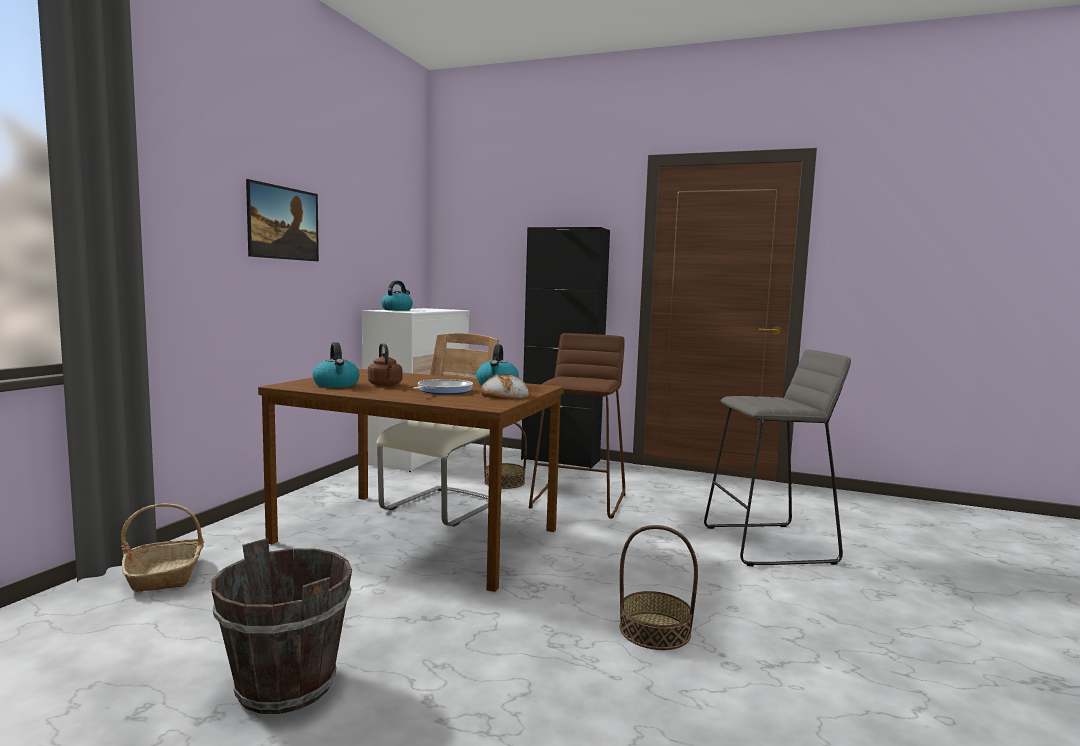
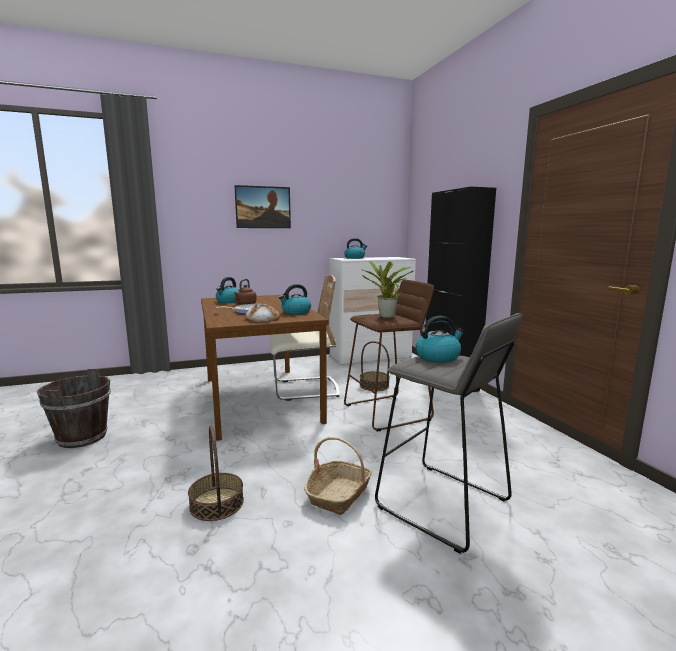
camera: 50 degrees right, 5 degrees up
(166, 574) = (157, 381): basket -> basket (339, 494)
(583, 379) = (386, 317): none -> potted plant
(757, 399) = (438, 357): none -> kettle

